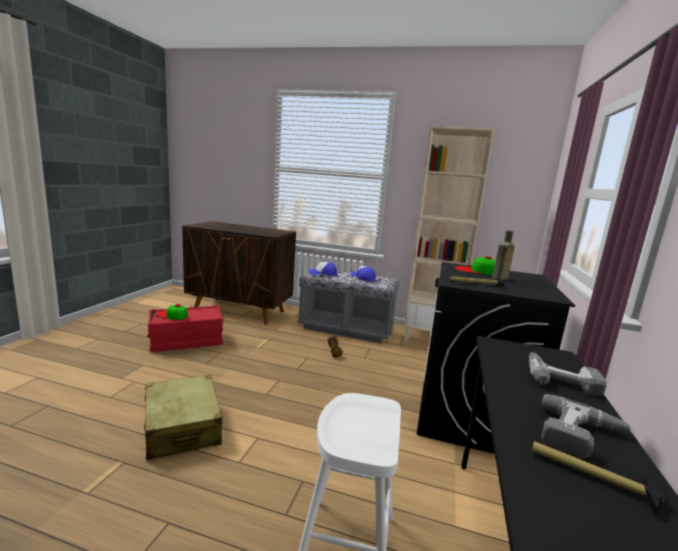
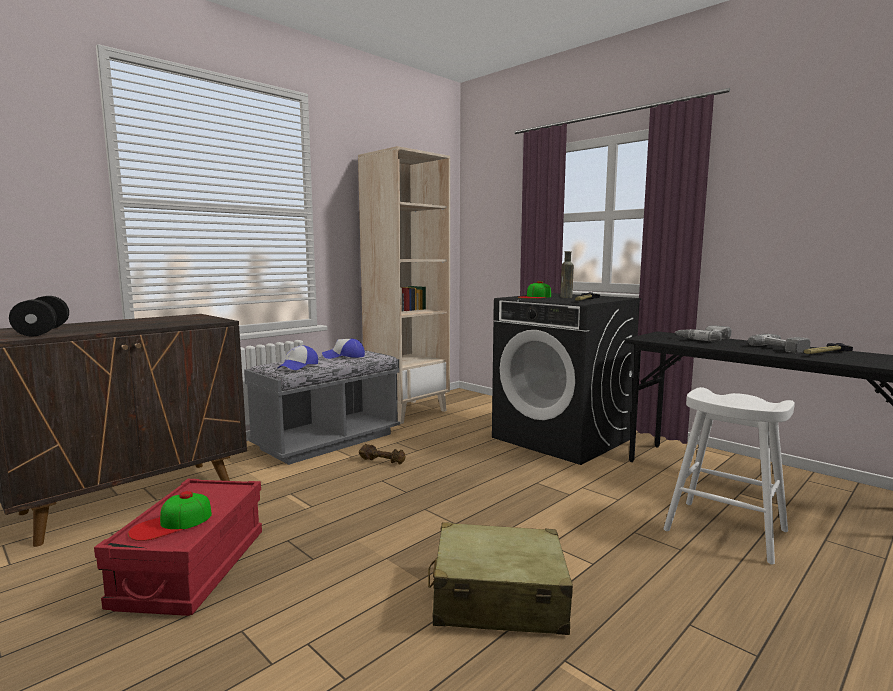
camera: 60 degrees left, 5 degrees down
(213, 225) = (43, 331): none -> black dumbbell

